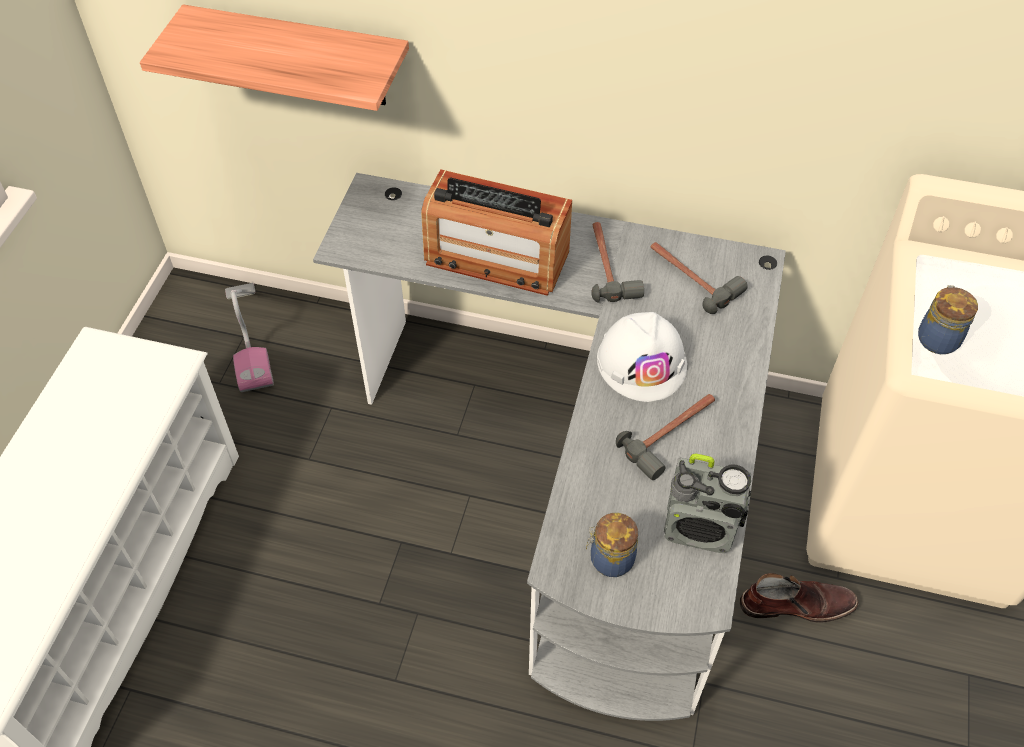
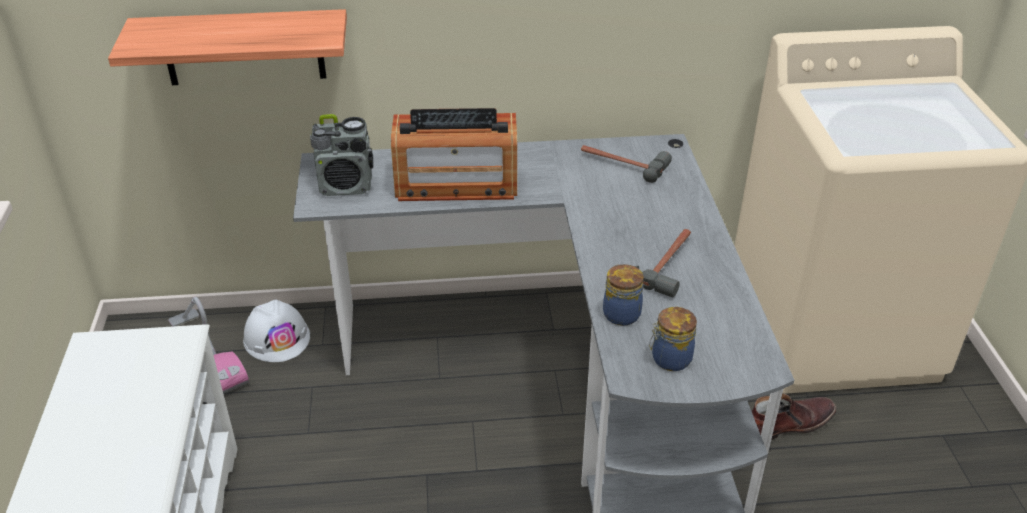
camera: 20 degrees left, 15 degrees down
(608, 265) = (552, 170): hammer -> none
(642, 362) = (616, 224): white hard hat -> white hard hat (277, 338)
(700, 528) = (729, 320): radio -> radio (346, 186)
(937, 338) = (847, 132): jar -> jar (621, 313)

